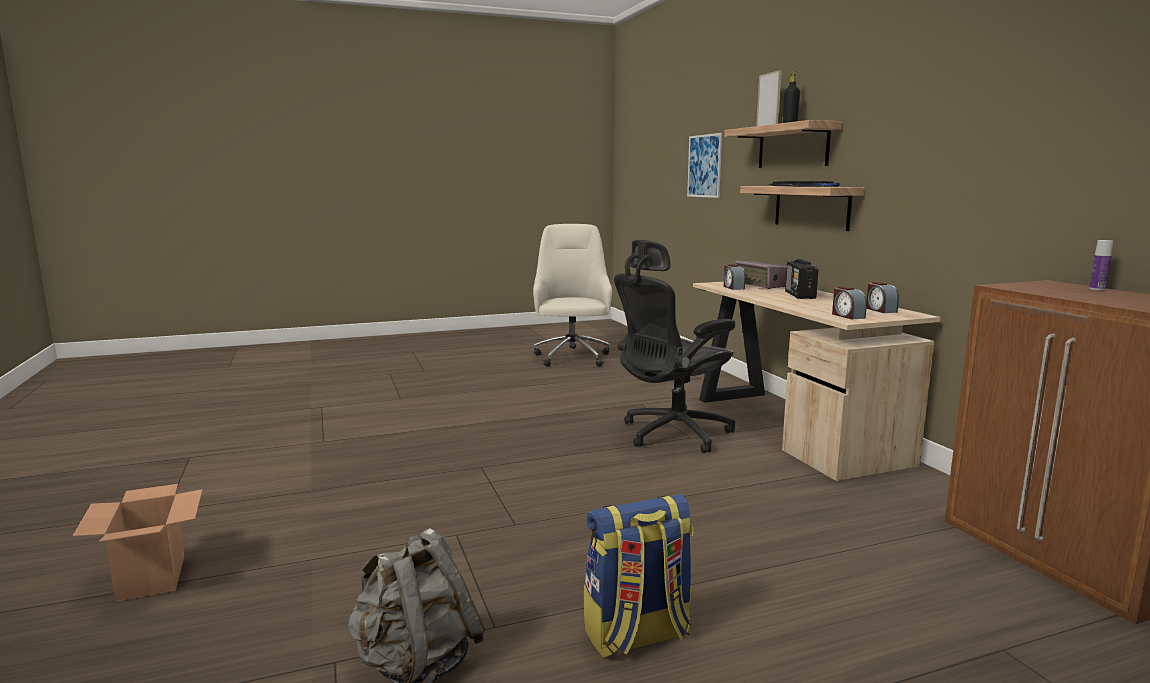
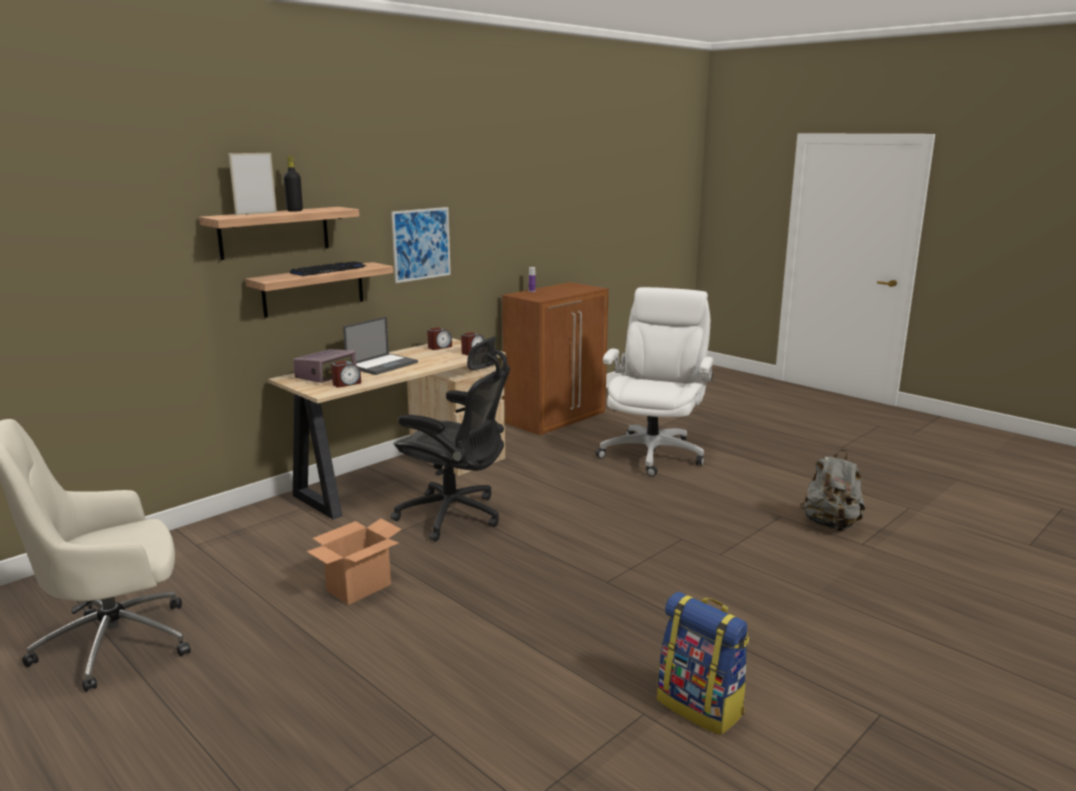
camera: 115 degrees left, 5 degrees up
(151, 577) = (925, 646): cardboard box -> cardboard box (358, 588)
(637, 635) = (738, 485): backpack -> backpack (701, 707)
(704, 166) = (78, 271): picture -> picture (421, 244)
(800, 295) = (382, 364): radio -> laptop
(841, 603) = (654, 452): none -> white office chair

